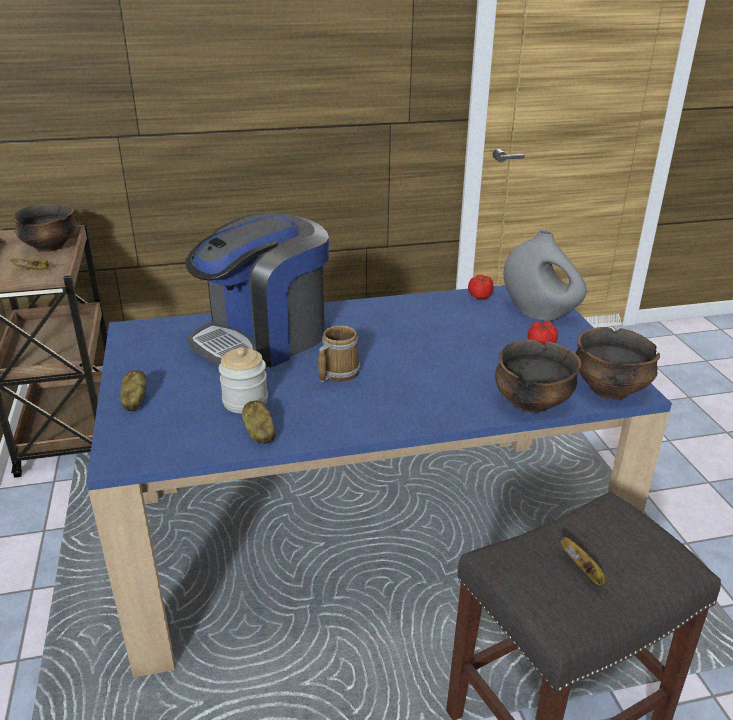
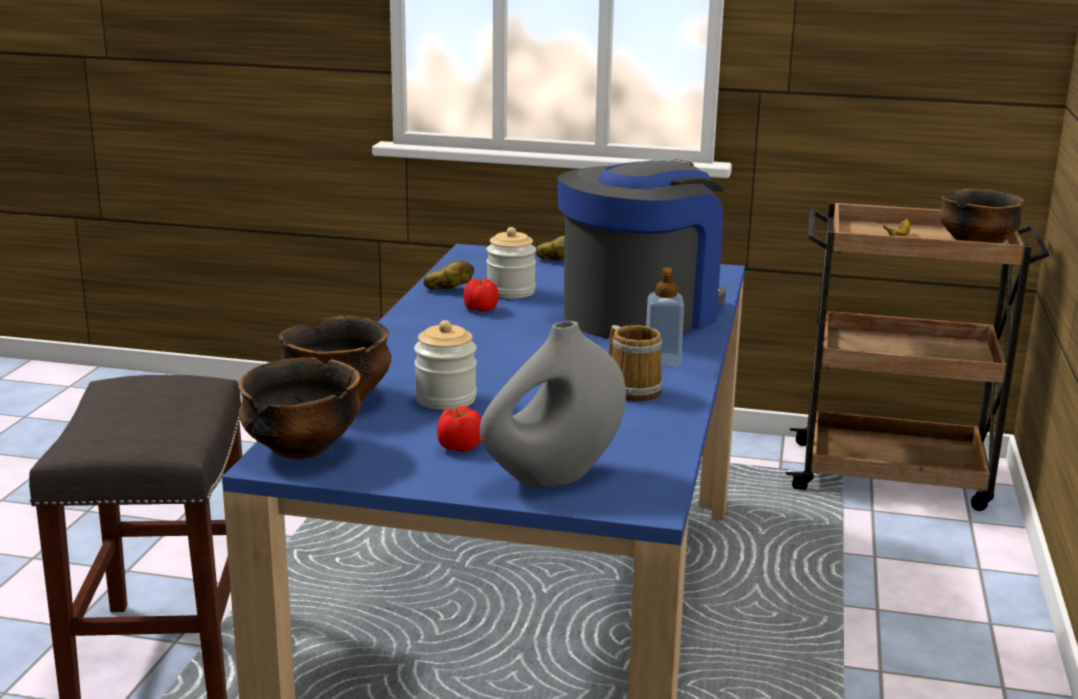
camera: 115 degrees right, 10 degrees down
(263, 338) = (641, 314): coffee machine -> coffee machine turned 60 degrees clockwise
(337, 373) = (522, 330): mug -> mug (633, 389)
(350, 316) = (662, 360): none -> soap dispenser
(480, 296) = (659, 453): tomato -> tomato (480, 309)
(486, 366) = (445, 399): none -> jar
(583, 571) = (137, 408): banana -> none

